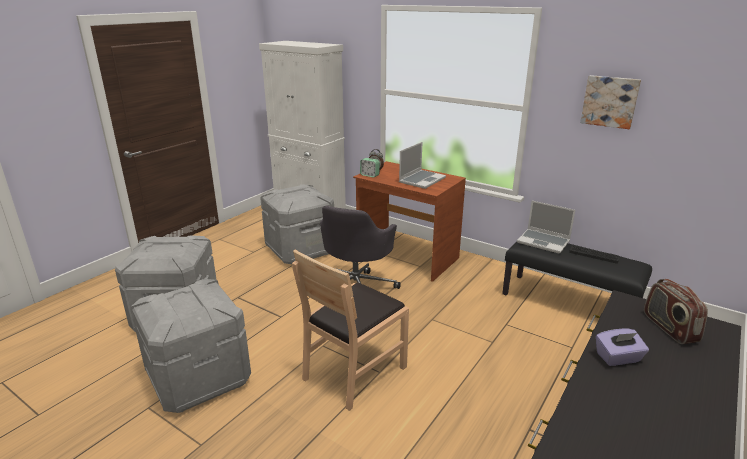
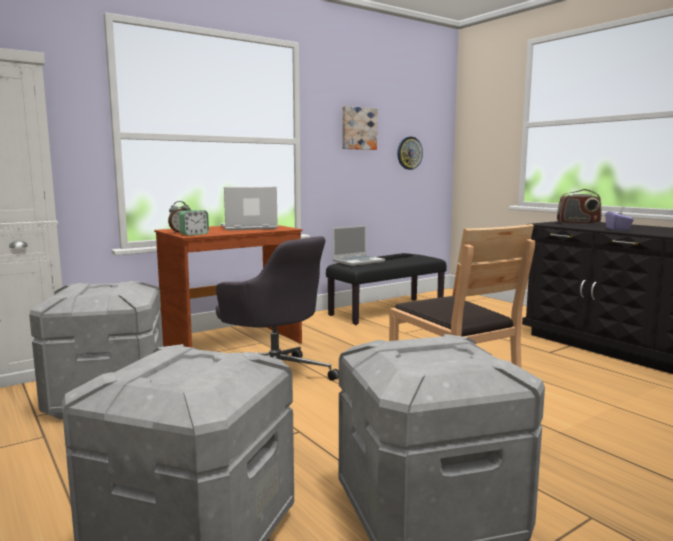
camera: 70 degrees left, 15 degrees down
(422, 180) = (248, 228): laptop -> laptop turned 75 degrees counterclockwise
(696, 140) = (409, 153): none -> wall clock

